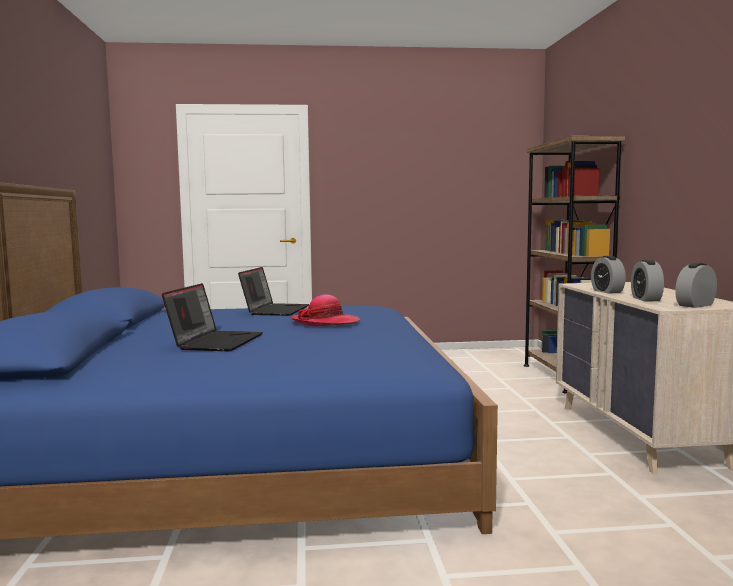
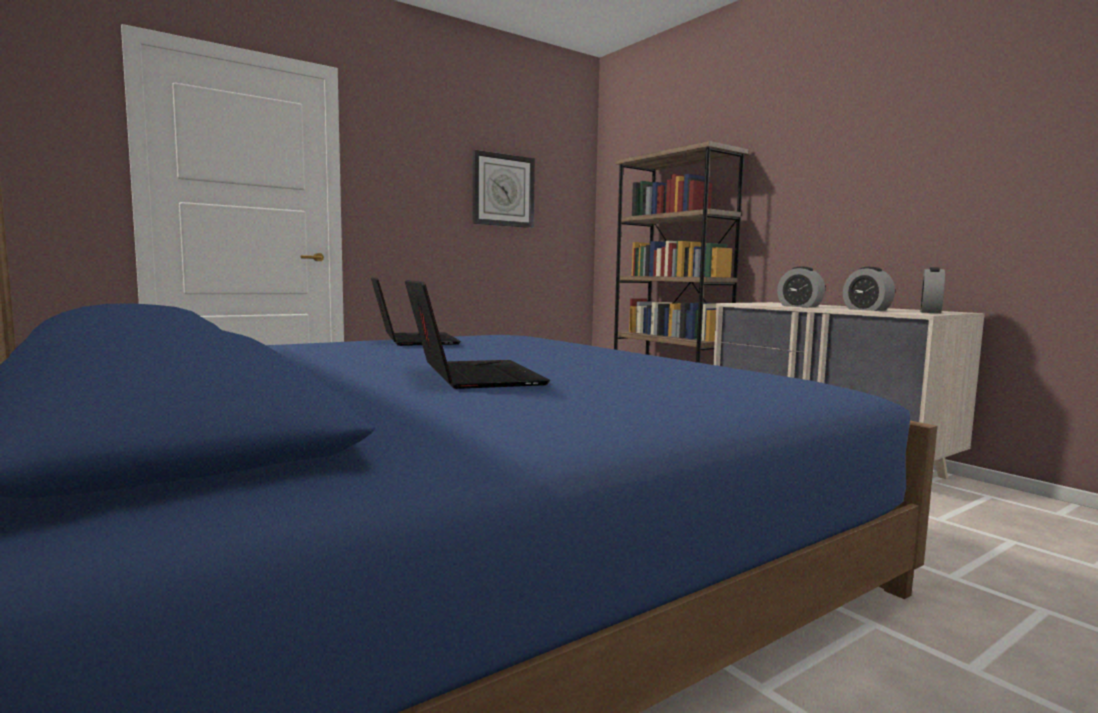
camera: 30 degrees left, 0 degrees up
(325, 322) = (537, 349): hat -> none
(444, 178) = (503, 190): none -> wall clock

